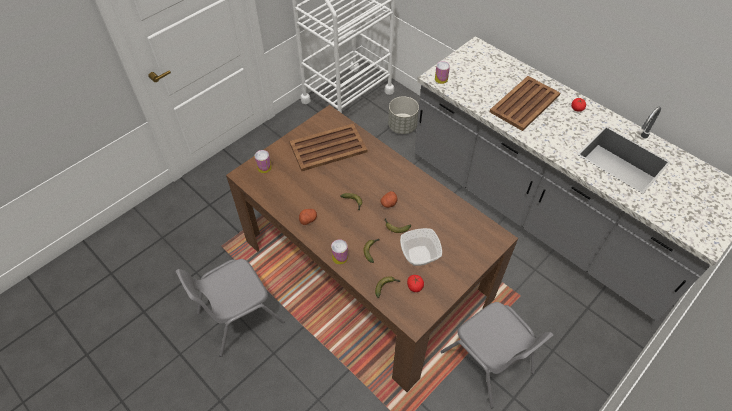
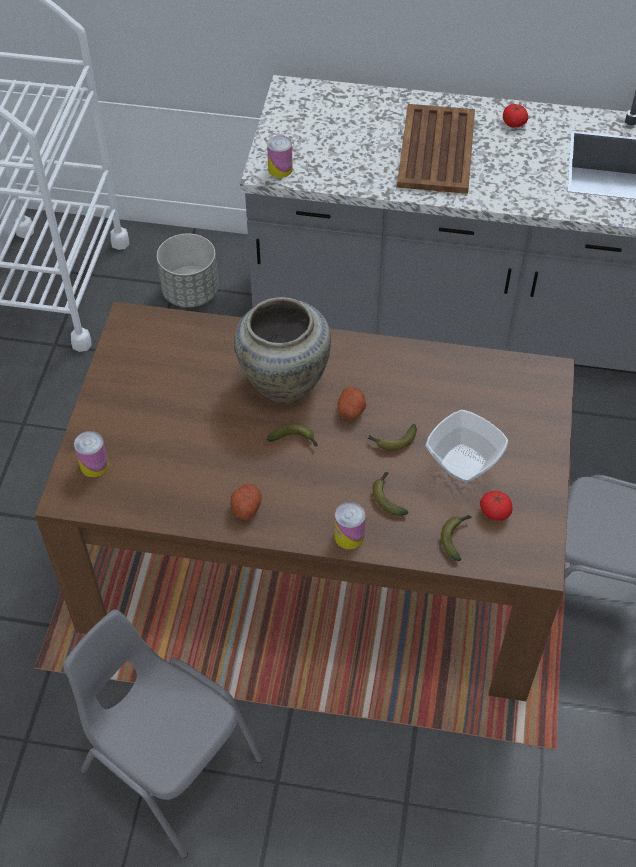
camera: 35 degrees left, 0 degrees up
(238, 317) = (169, 764): grey chair -> grey chair turned 105 degrees clockwise
(329, 147) = (177, 373): brown tray -> none
(370, 174) = (283, 380): none -> beige vase

